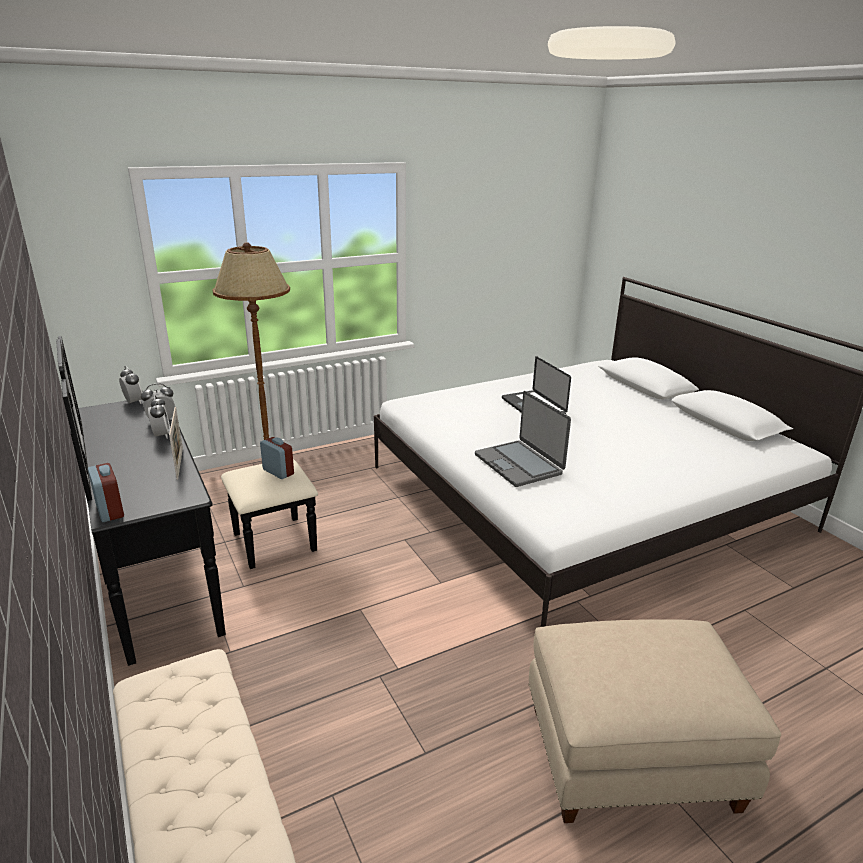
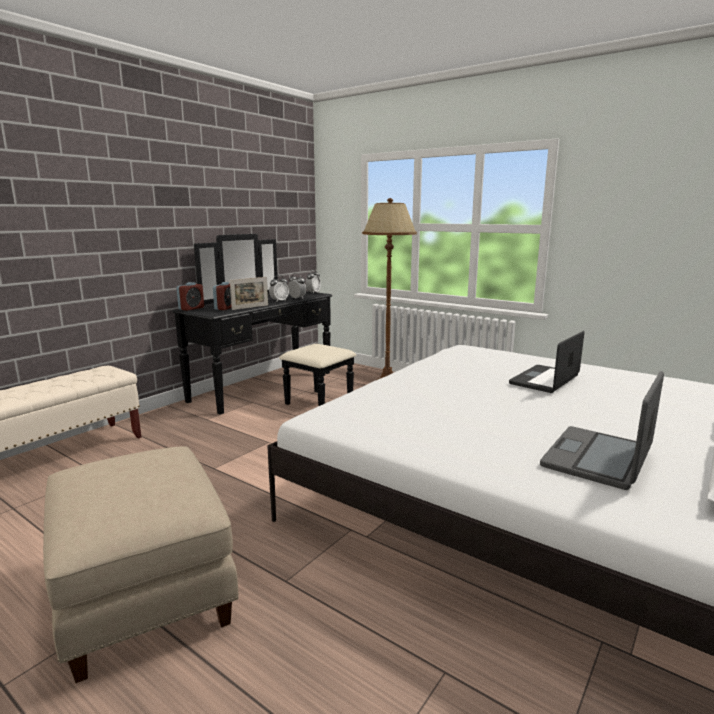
camera: 65 degrees right, 10 degrees down
(278, 472) = (325, 349): alarm clock -> alarm clock (225, 308)
(519, 464) = (410, 391): laptop -> laptop (598, 458)

